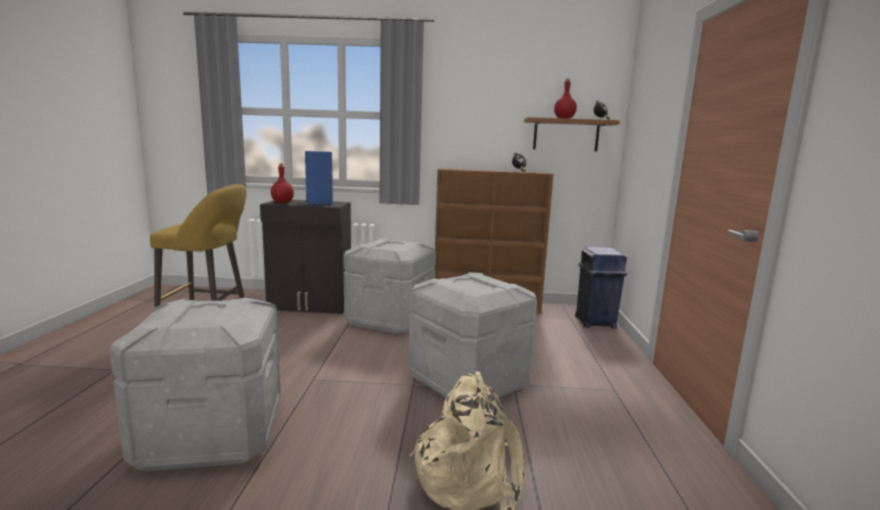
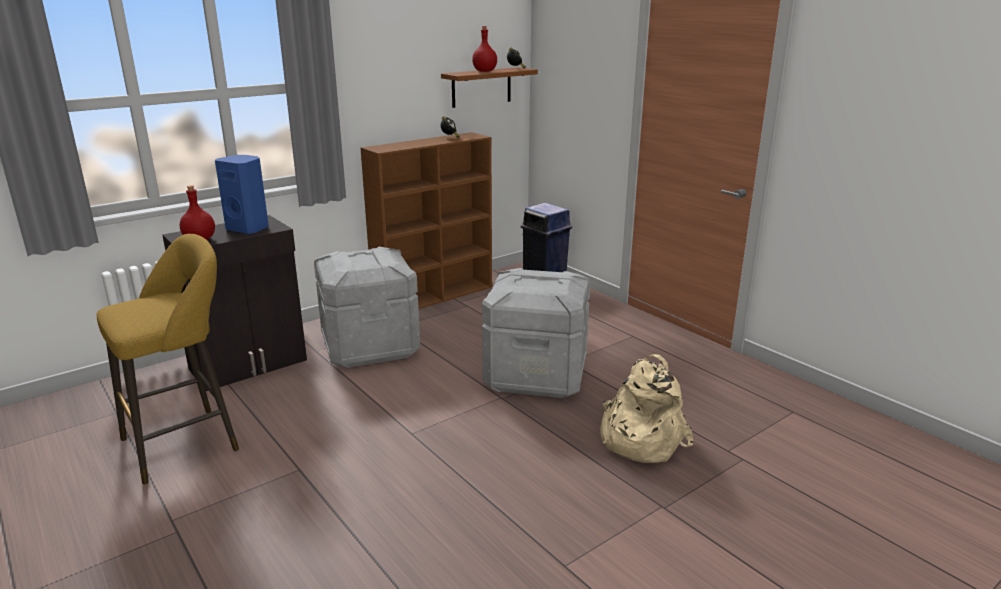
camera: 40 degrees left, 10 degrees up
(211, 434) = (421, 517): grey storage box -> none

